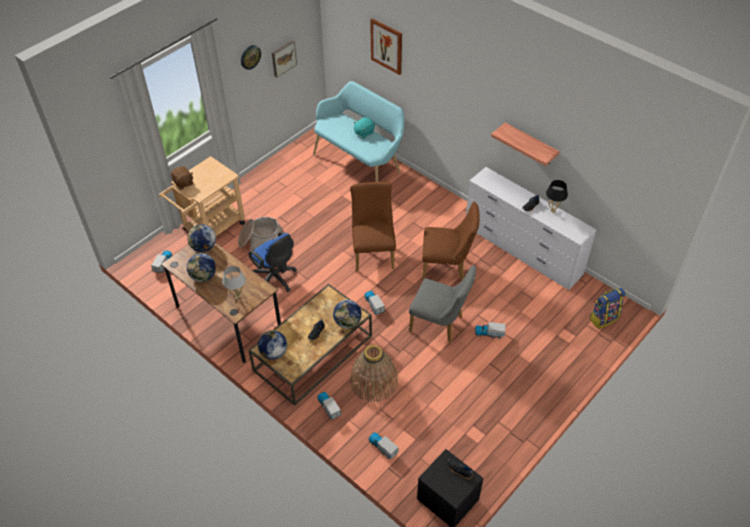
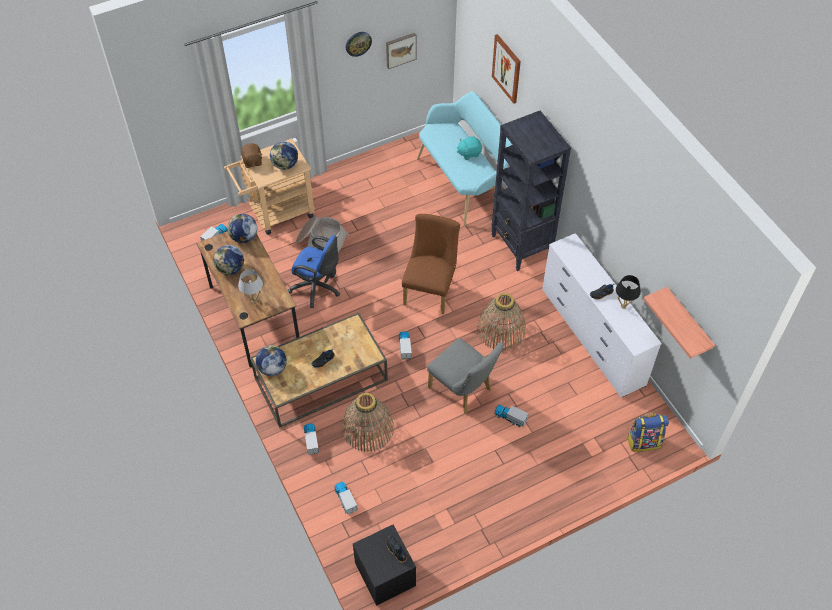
camera: 20 degrees right, 5 degrees up
(275, 279) = (318, 288): blue office chair -> blue office chair turned 45 degrees counterclockwise
(348, 322) = (359, 360): globe -> globe (285, 165)
(431, 198) = (521, 246): none -> black bookcase
(447, 267) = (501, 330): brown chair -> basket
(530, 144) = (616, 227): shelf -> shelf (687, 322)

